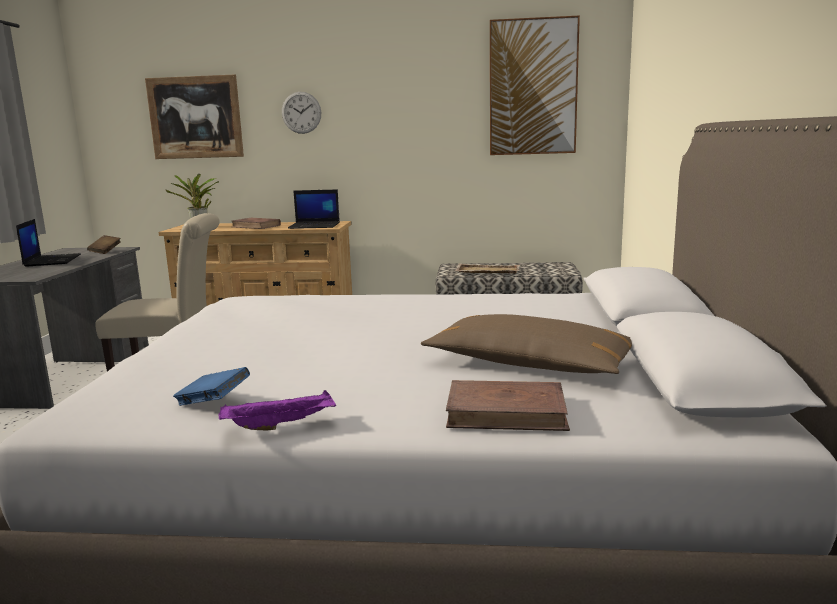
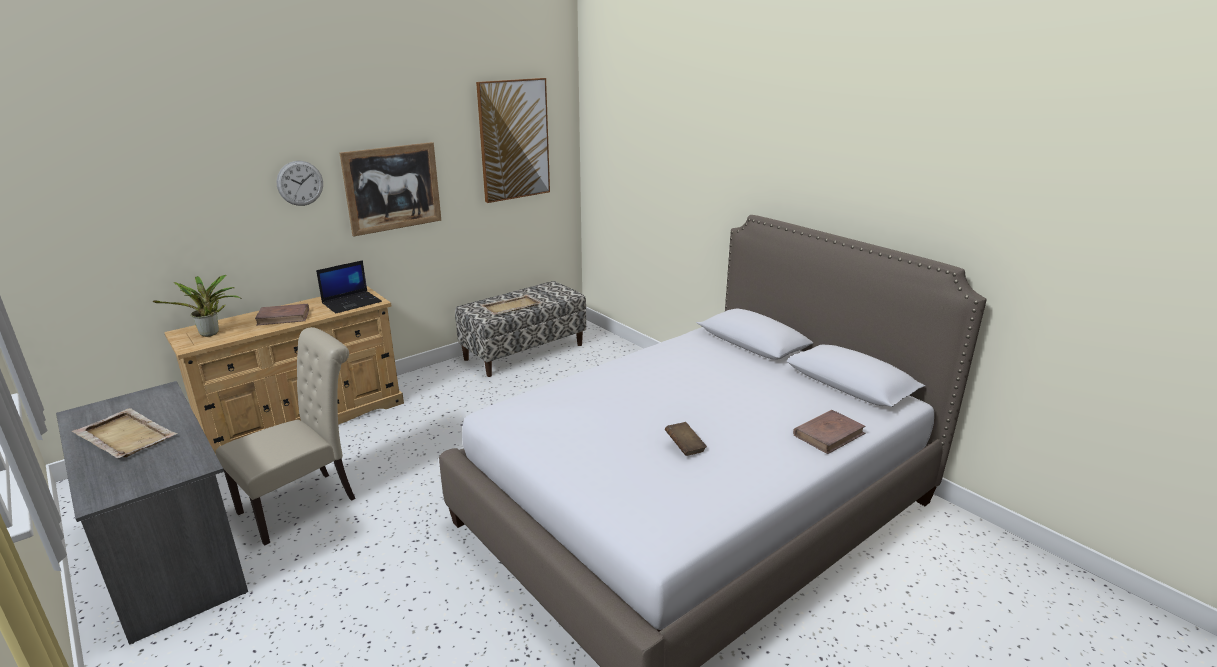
camera: 45 degrees left, 10 degrees up
(52, 260) = (125, 436): laptop -> beige tray
(105, 251) = (155, 401): brown book -> brown book (685, 447)
(195, 117) = (161, 203): picture -> picture (392, 188)
(213, 403) = (711, 494): blue book -> none
(281, 425) = (770, 488): purple tray -> none
(529, 364) = (780, 400): brown pillow -> none

